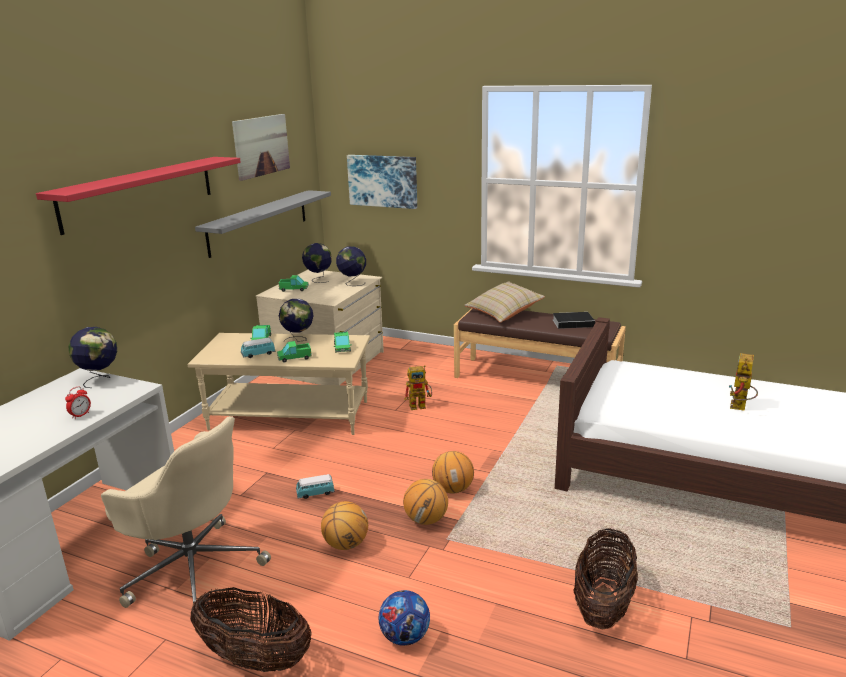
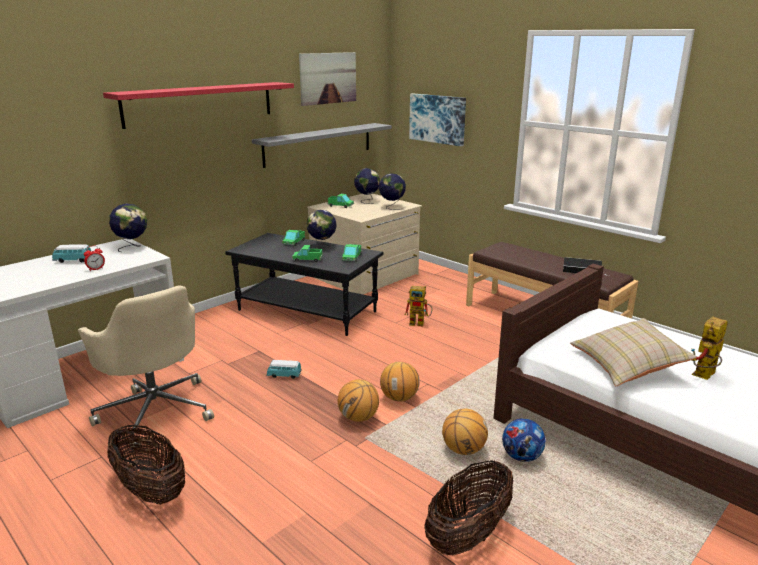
camera: 20 degrees right, 0 degrees up
(258, 354) = (282, 253): toy car -> toy car (73, 261)
(290, 415) = (308, 310): beige coffee table -> black coffee table
(345, 544) = (279, 421): basketball -> basketball (463, 450)
(405, 637) = (273, 508): football -> football (521, 457)
(504, 313) = (521, 251): beige pillow -> beige pillow (627, 366)

